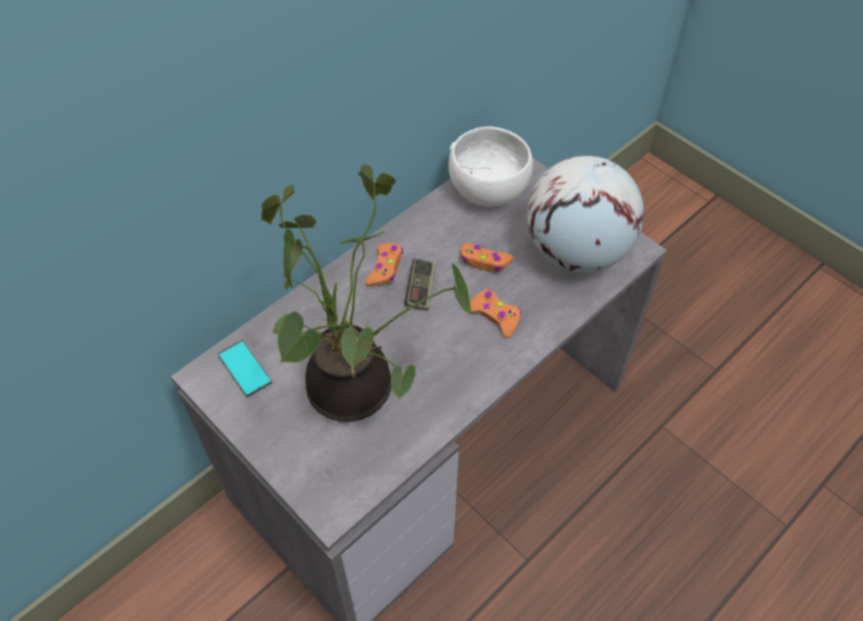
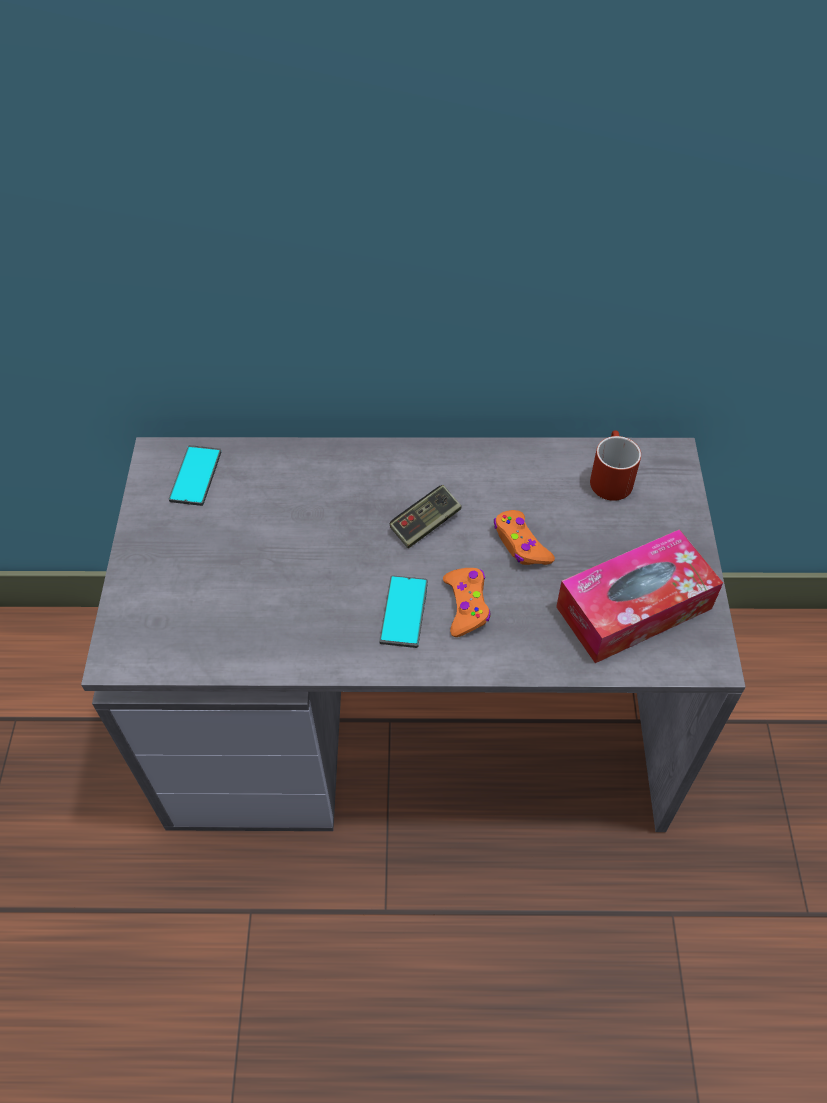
camera: 45 degrees right, 0 degrees up
(357, 386) = (265, 567): potted plant -> none
(385, 268) = (416, 479): orange game controller -> none
(466, 346) = (404, 612): none -> phone
(488, 191) = (609, 477): white bowl -> red mug
(576, 251) = (633, 608): globe -> tissue box

